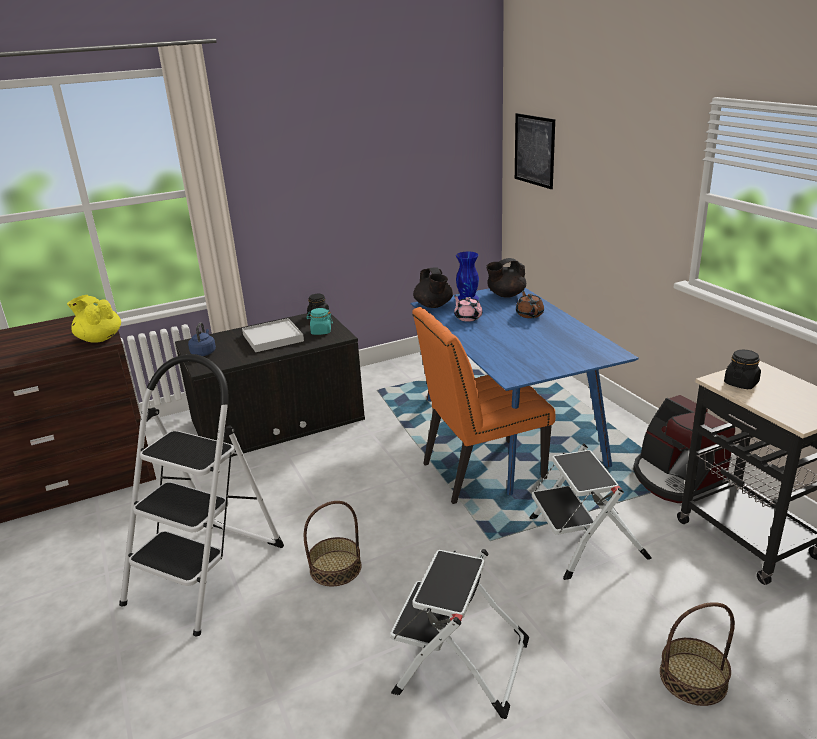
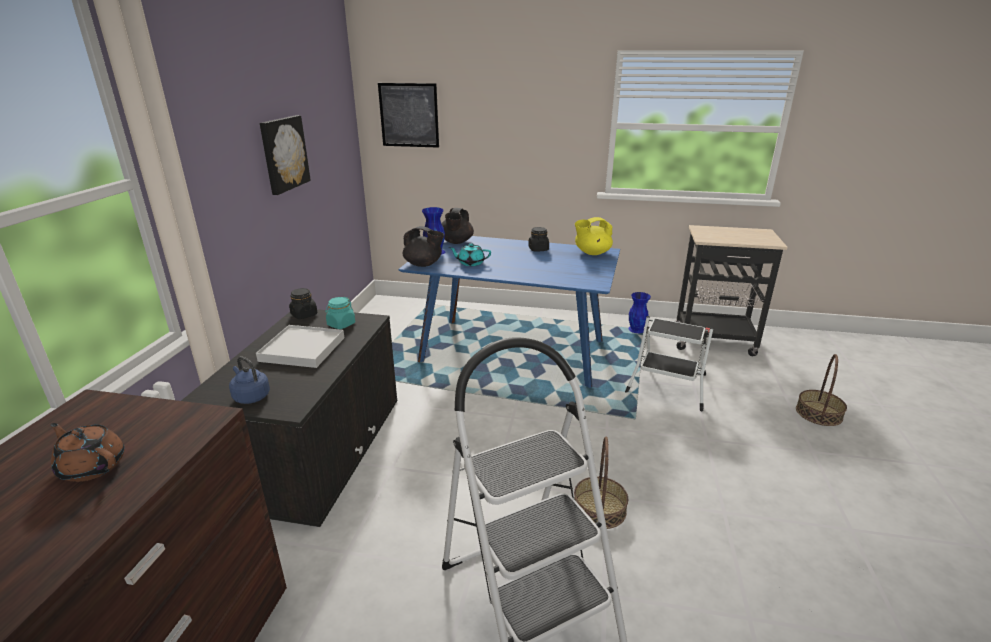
camera: 55 degrees left, 0 degrees up
(99, 338) = (185, 422): yellow teapot -> yellow teapot (592, 253)
(363, 179) = (283, 154): none -> picture
(460, 660) = (758, 492): step ladder -> none
(468, 317) = (470, 263): pink teapot -> turquoise teapot
(484, 470) = (548, 383): orange chair -> none
(529, 314) = (504, 248): brown teapot -> brown teapot (92, 466)
(676, 478) = (636, 330): coffee machine -> blue vase
(741, 383) = (715, 236): black jar -> black jar (538, 249)

